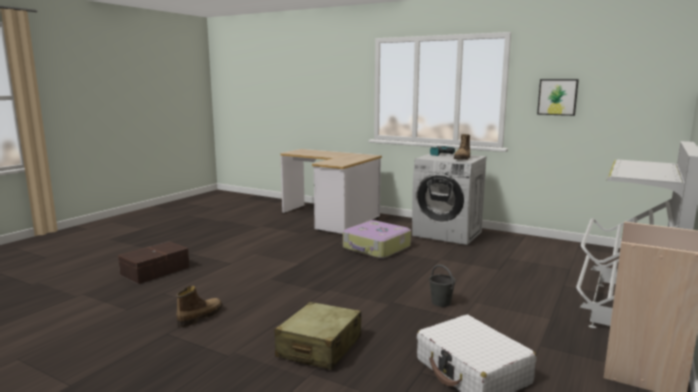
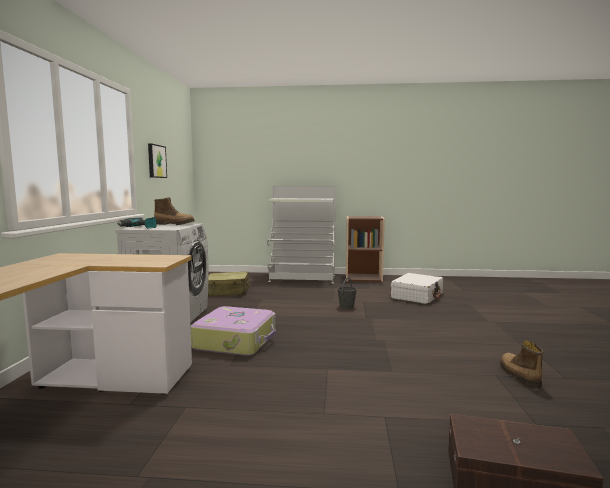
camera: 115 degrees left, 5 degrees down
(200, 317) = (518, 375): boot -> boot turned 75 degrees clockwise
(319, 347) = (461, 324): beige suitcase -> beige suitcase (228, 291)

